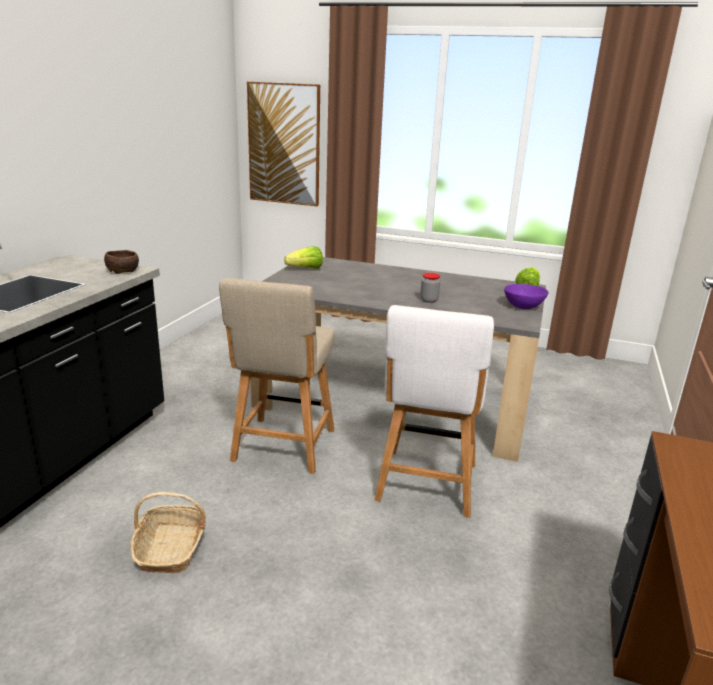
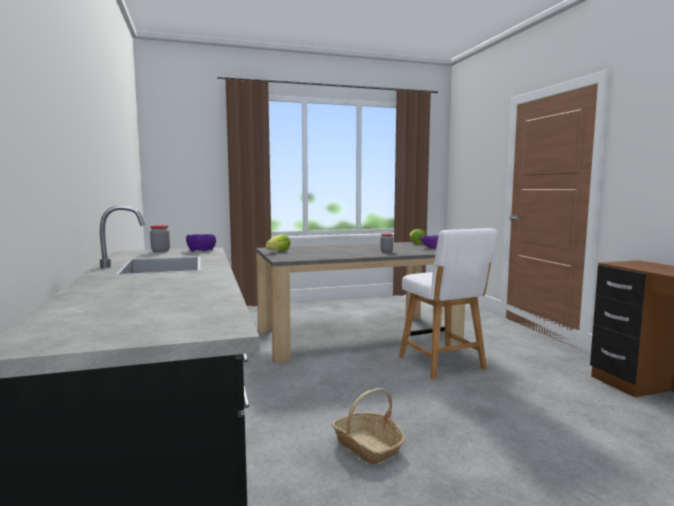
camera: 35 degrees left, 15 degrees down
(90, 264) = (160, 251): none -> jar
(123, 270) = (201, 250): brown bowl -> purple bowl
(282, 448) = (336, 375): beige chair -> none
(284, 144) = (186, 178): picture -> none

